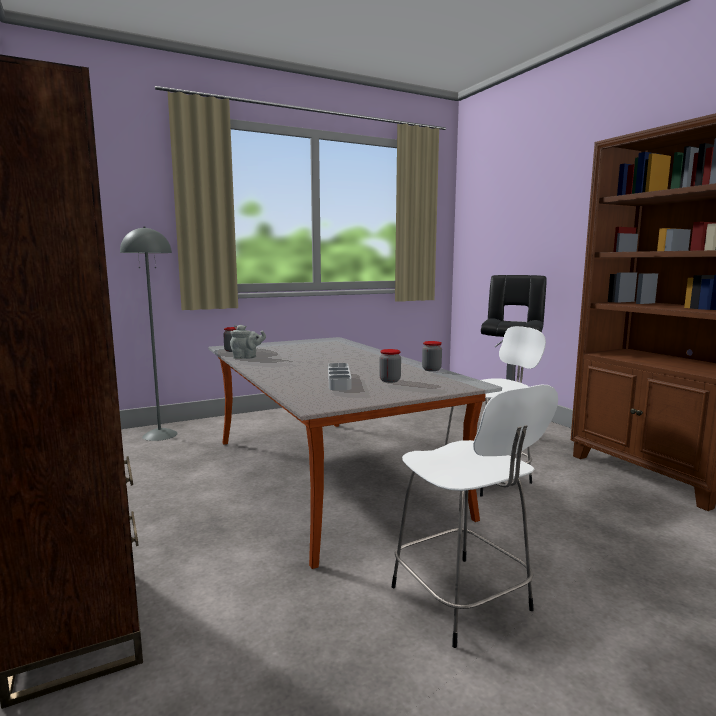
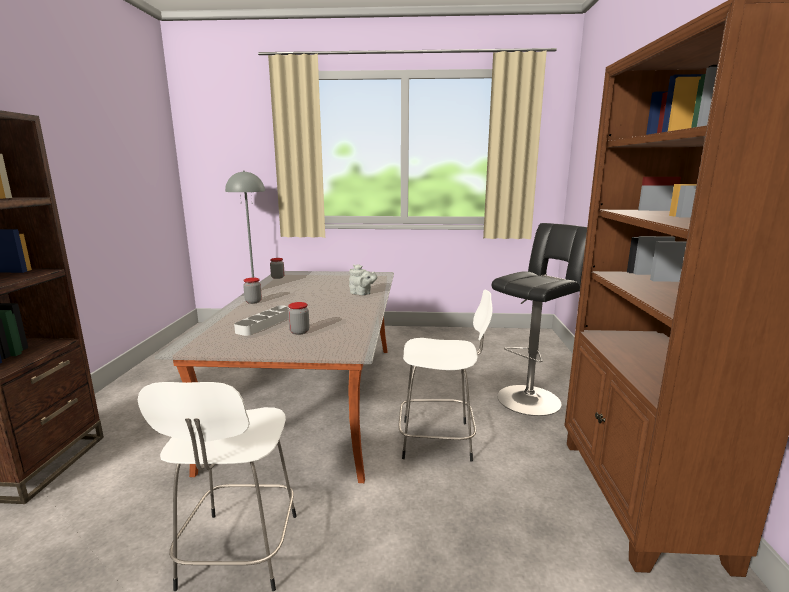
camera: 30 degrees right, 5 degrees up
(246, 358) = (268, 287): grey teapot -> grey teapot (362, 293)
(431, 369) = (365, 325): jar -> jar (253, 301)

